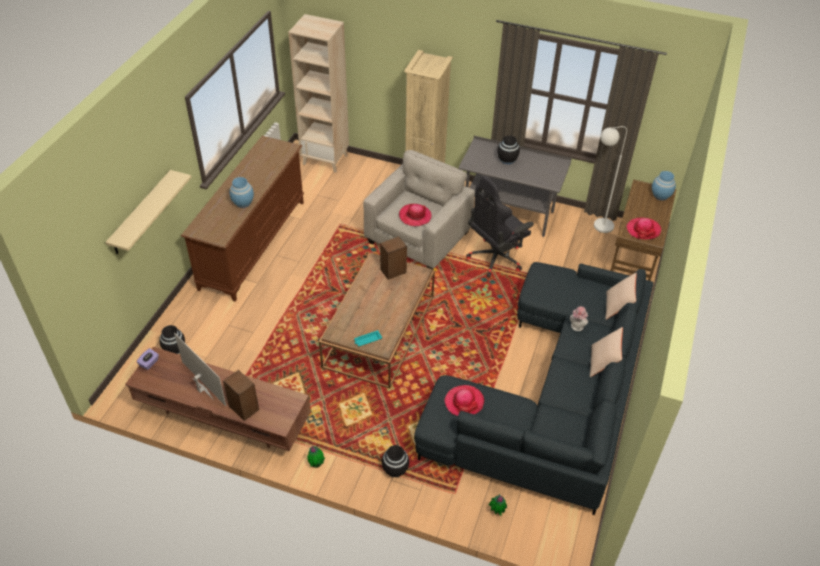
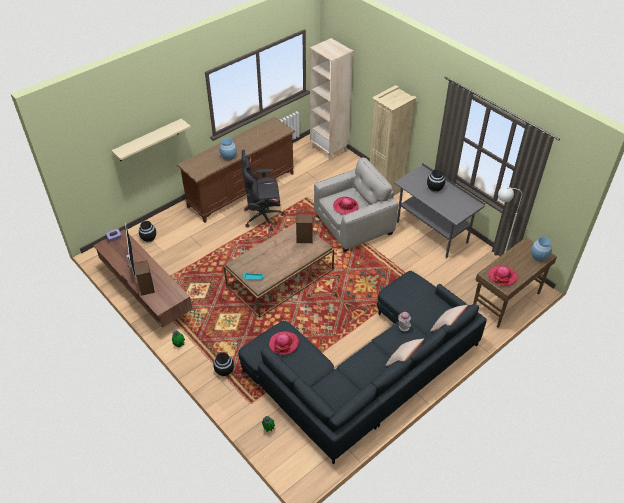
camera: 30 degrees right, 0 degrees up
(496, 258) = (398, 259): black office chair -> black office chair (263, 217)

